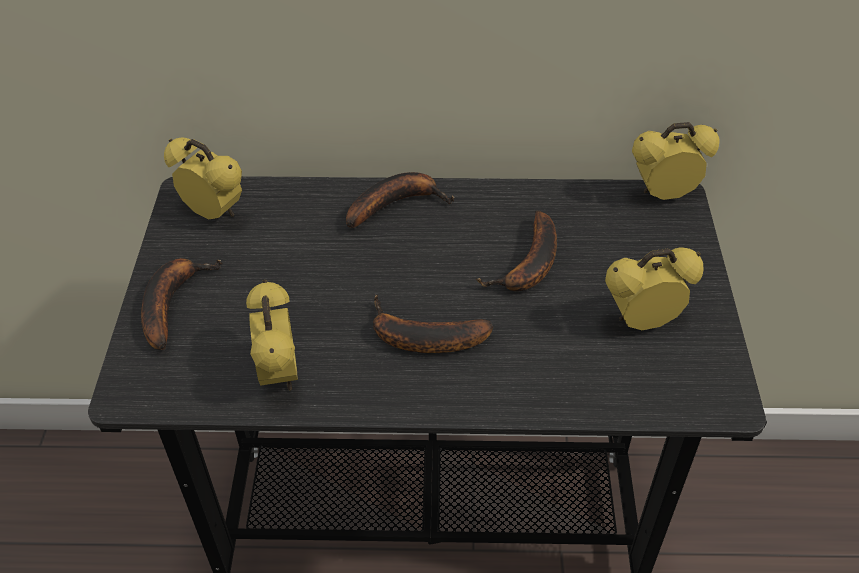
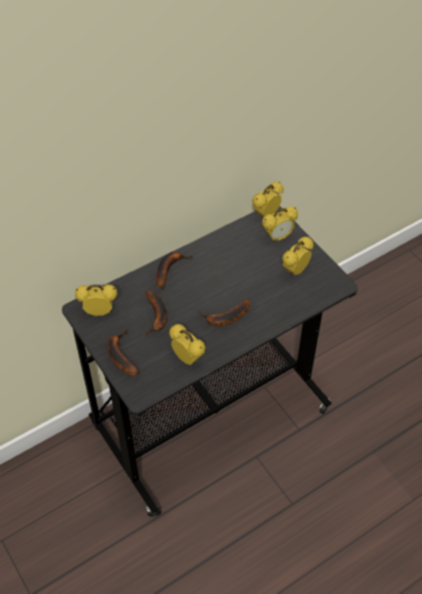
camera: 35 degrees left, 5 degrees up
(529, 266) = (240, 269): banana -> banana (156, 317)
(655, 244) = (278, 237): none -> alarm clock

